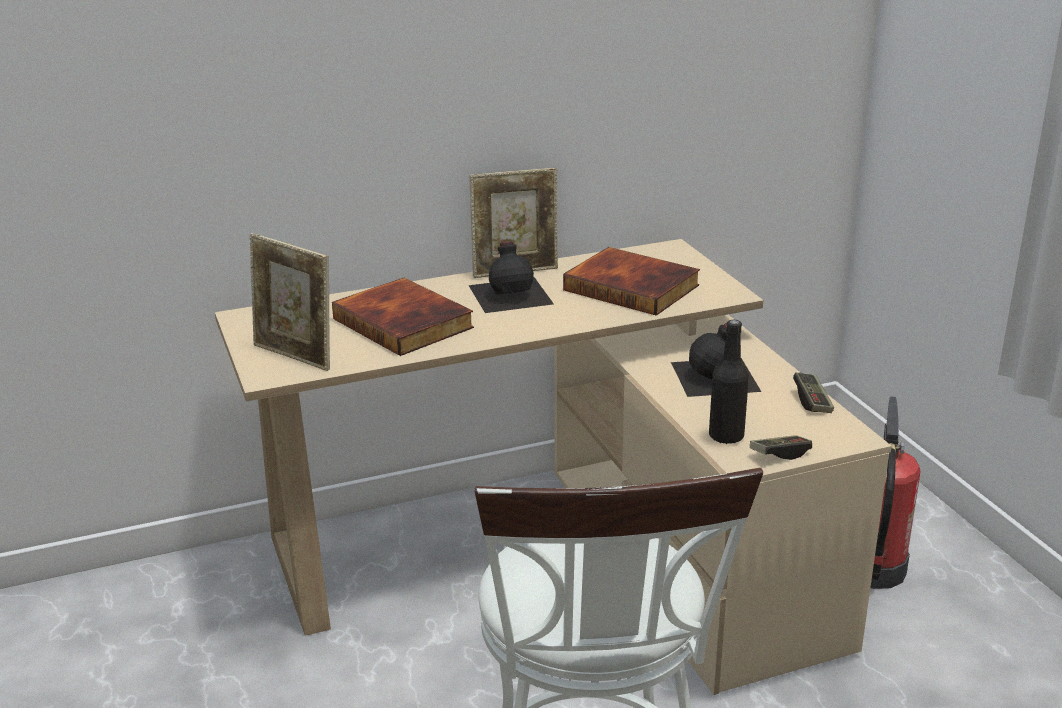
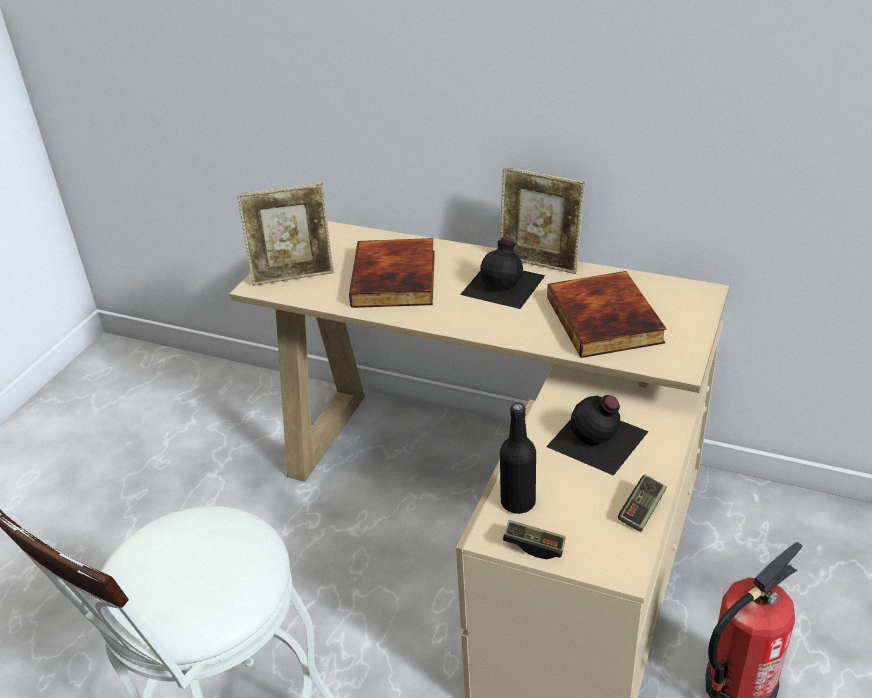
camera: 45 degrees right, 10 degrees up
(295, 356) = (294, 277): picture frame -> picture frame turned 90 degrees counterclockwise

